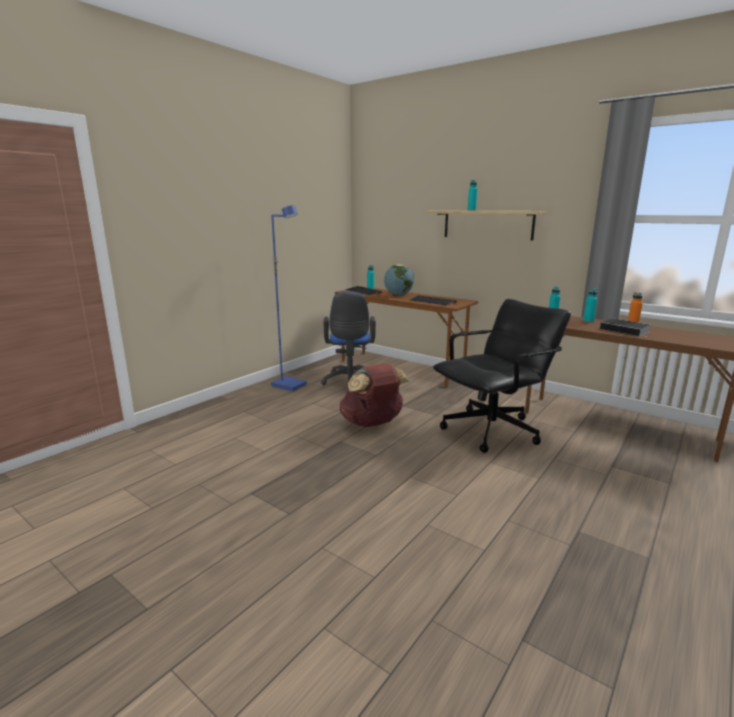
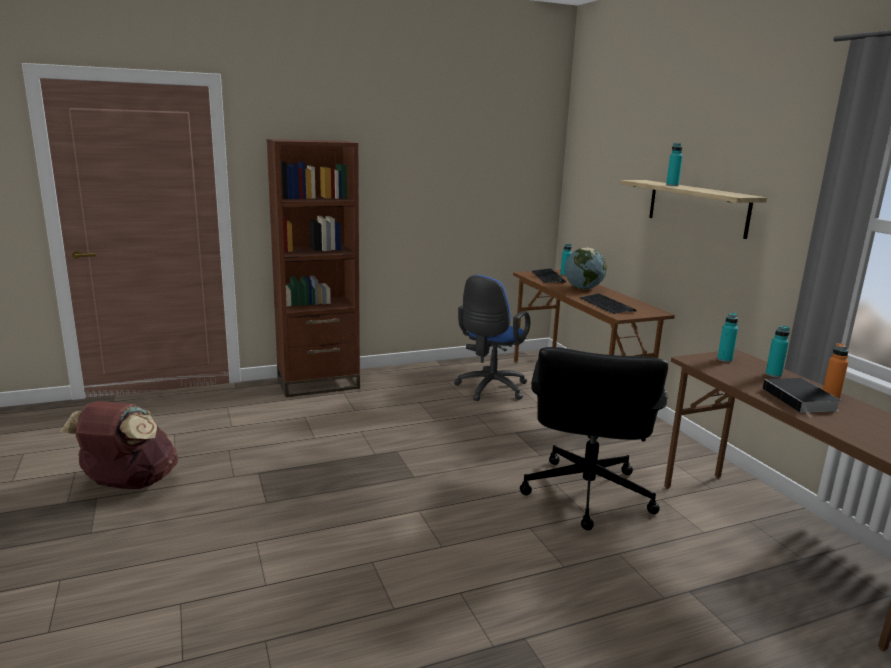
camera: 30 degrees right, 0 degrees up
(212, 410) = (318, 383): none -> brown bookcase
(290, 385) = (421, 376): blue floor lamp -> none
(372, 423) = (454, 442): brown backpack -> brown backpack (128, 484)
(492, 430) = (586, 494): black office chair -> black office chair turned 105 degrees clockwise

